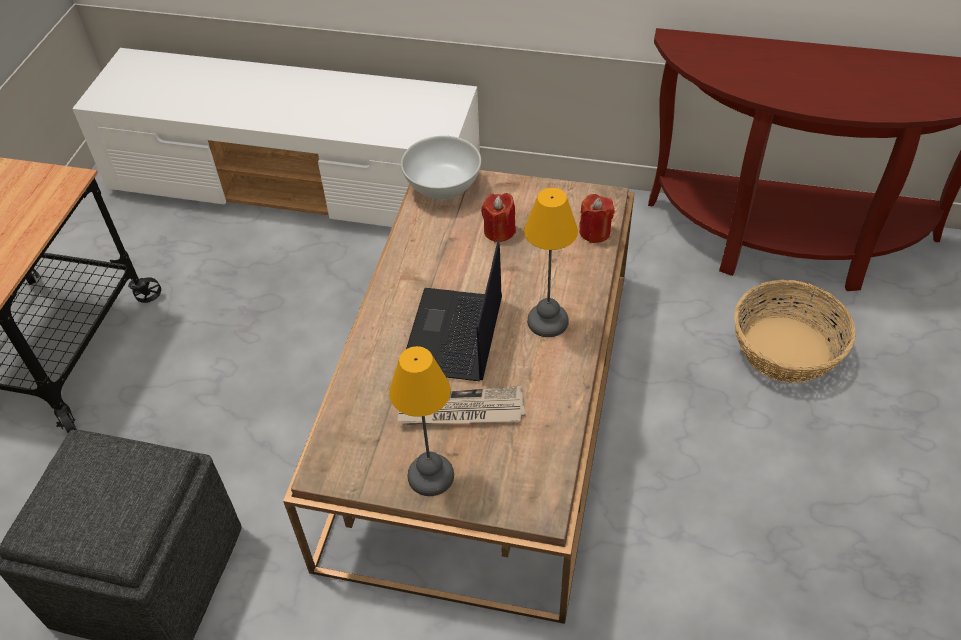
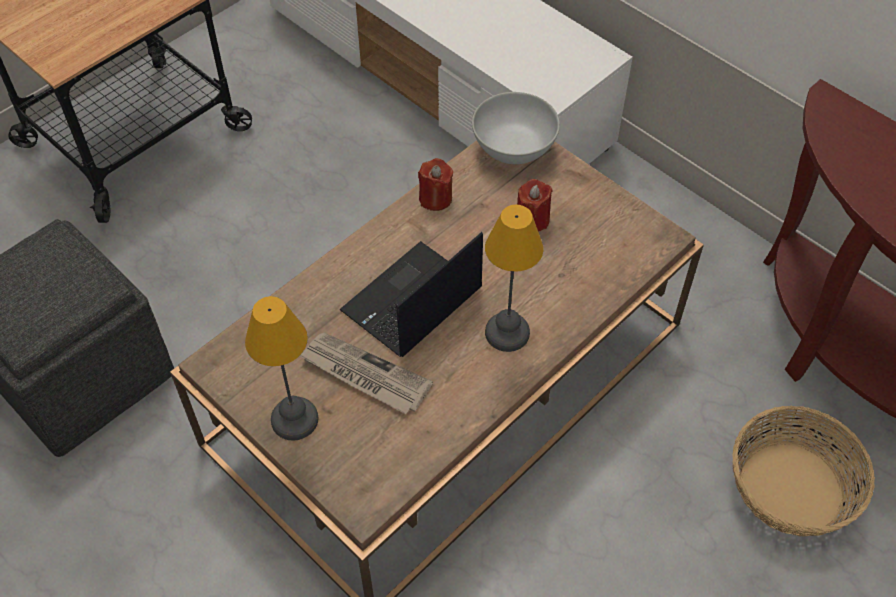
camera: 30 degrees right, 5 degrees up
(595, 232) = (623, 267): red candle -> red candle (435, 198)

